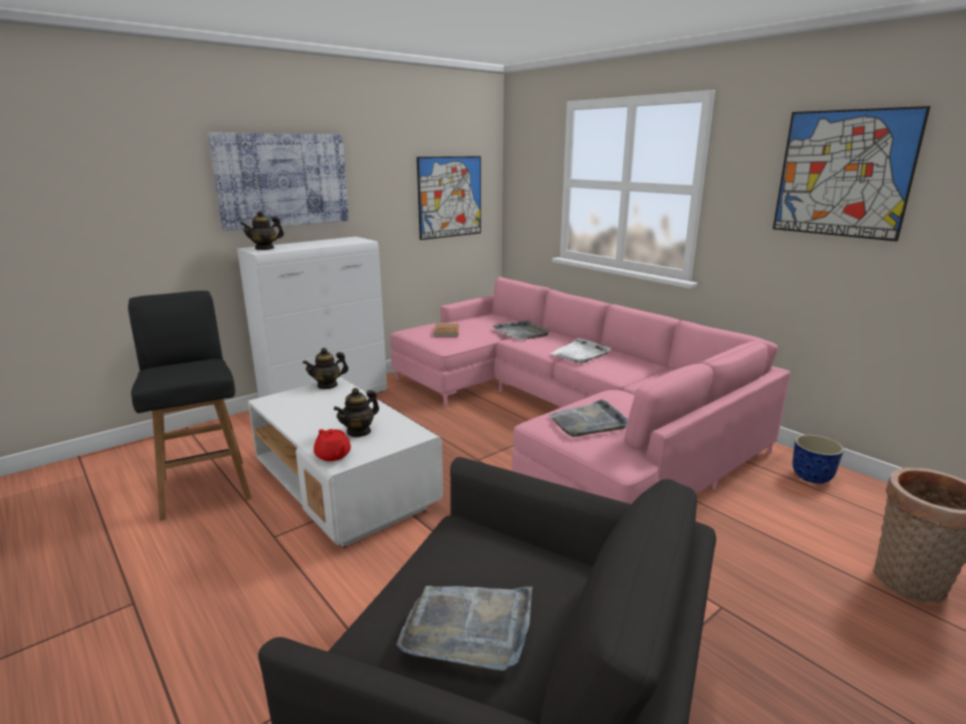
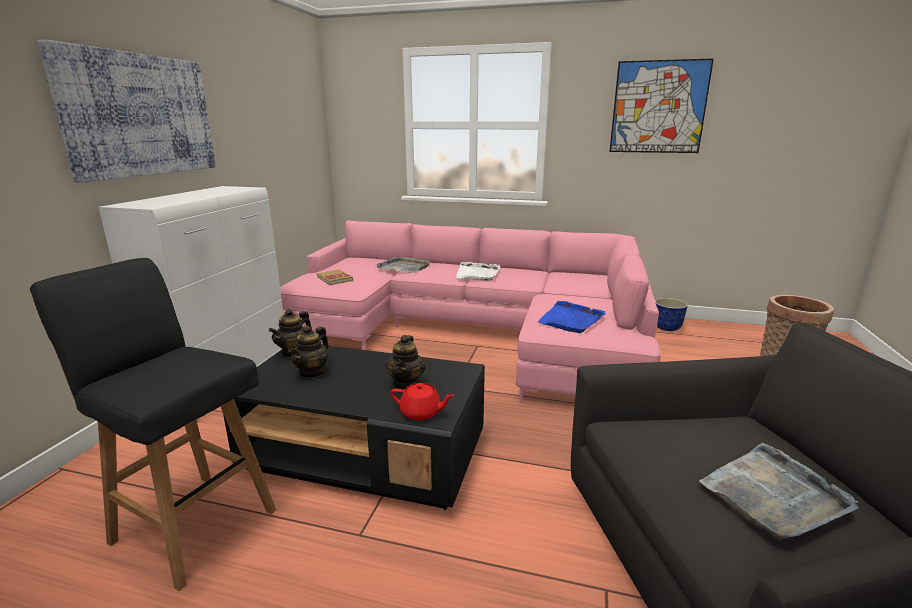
camera: 35 degrees left, 0 degrees up
(264, 248) = (144, 203): teapot -> teapot (312, 372)
(344, 486) = (366, 454): white coffee table -> black coffee table
(450, 197) = (293, 142): picture -> none
(588, 422) = (570, 320): grey tray -> blue tray

